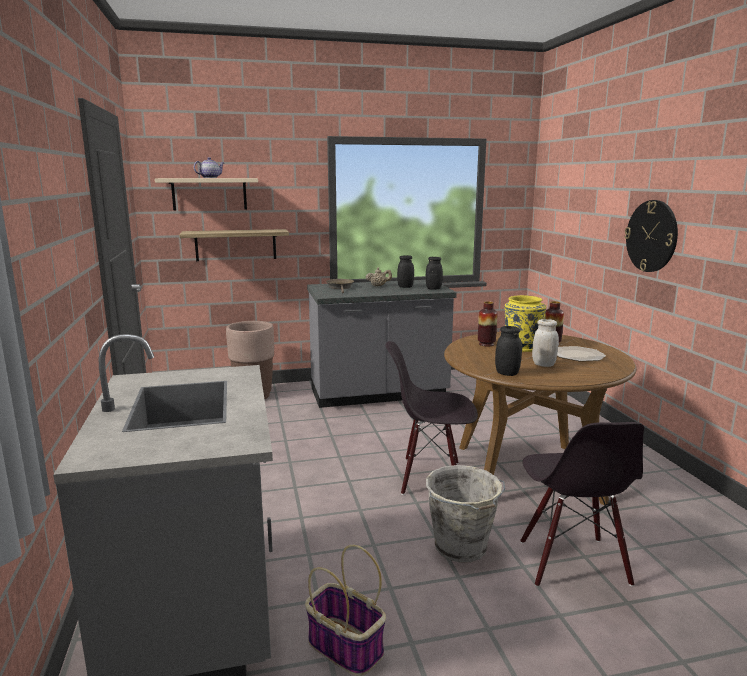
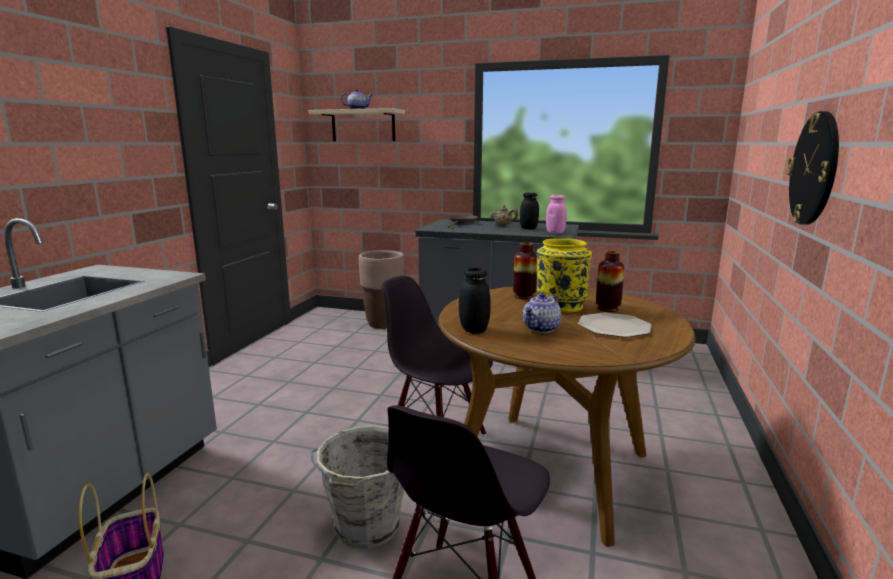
camera: 30 degrees right, 0 degrees up
(235, 245) = (384, 176): shelf -> none
(433, 288) = (555, 232): black jar -> pink jar
(543, 365) = (541, 329): white jar -> teapot

